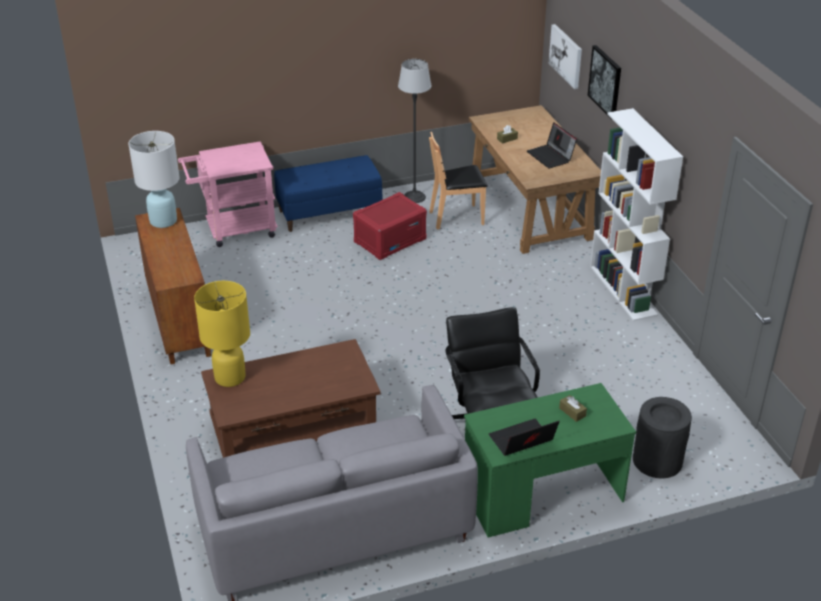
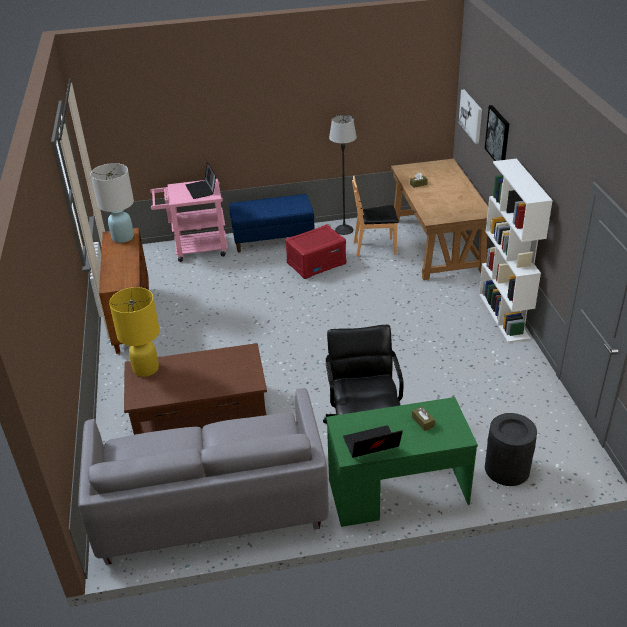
camera: 10 degrees right, 0 degrees up
(551, 156) = (452, 200): laptop -> laptop (202, 190)

